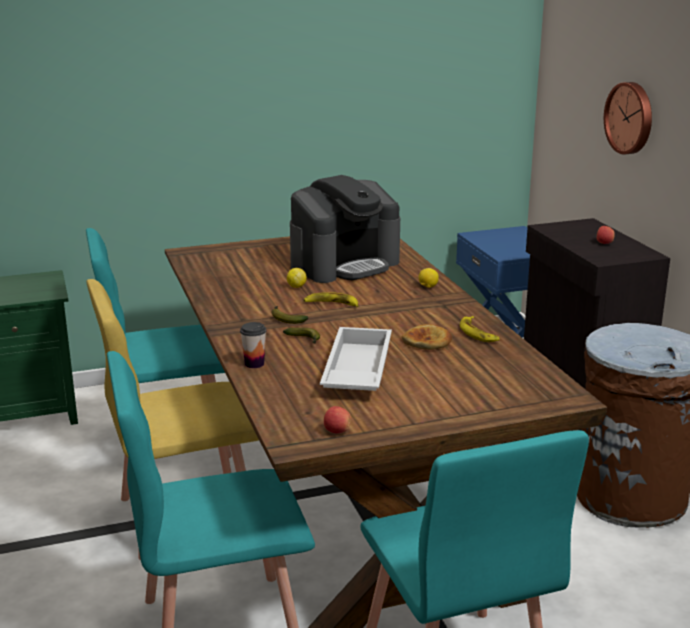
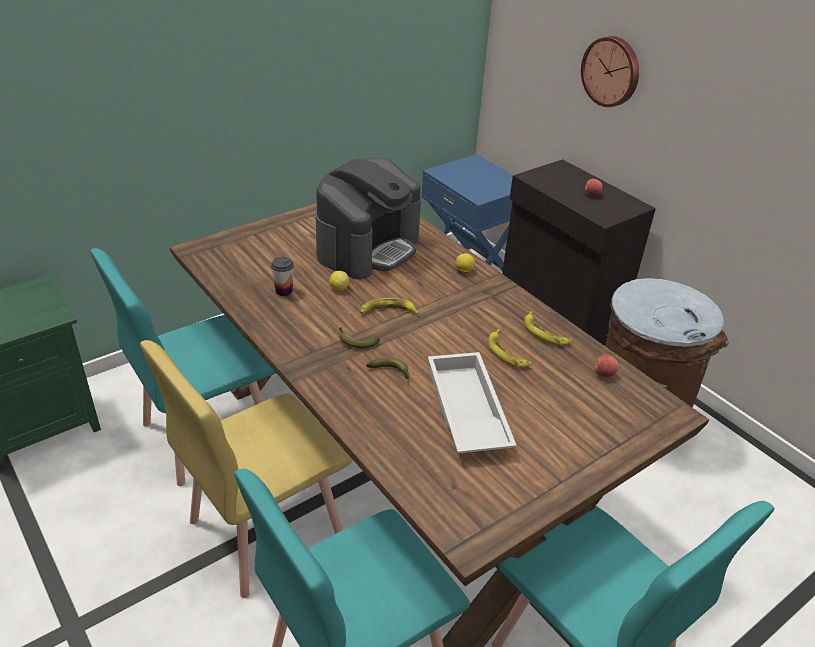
camera: 20 degrees left, 15 degrees up
(254, 364) = (361, 419): cup -> cup (284, 291)
(337, 431) = (497, 510): apple -> apple (603, 373)
(428, 341) = (507, 353): bread -> banana

